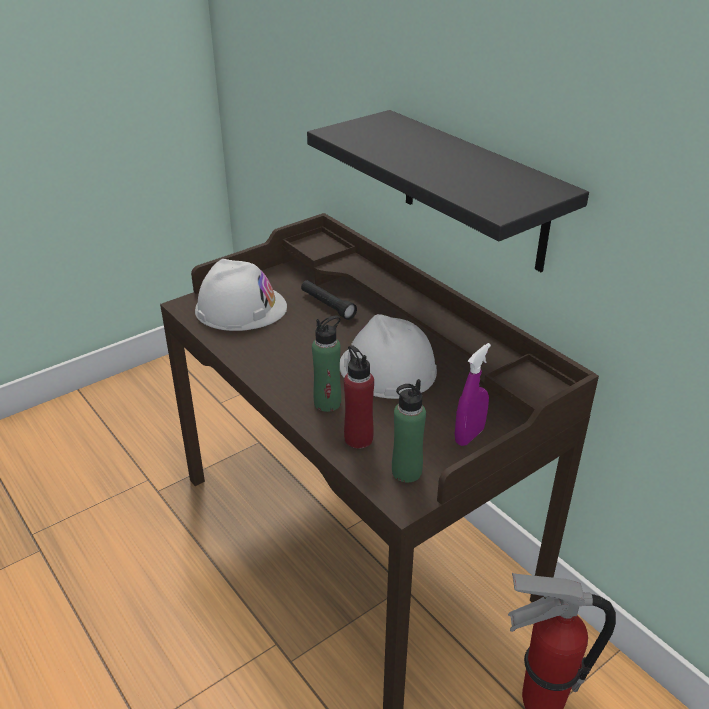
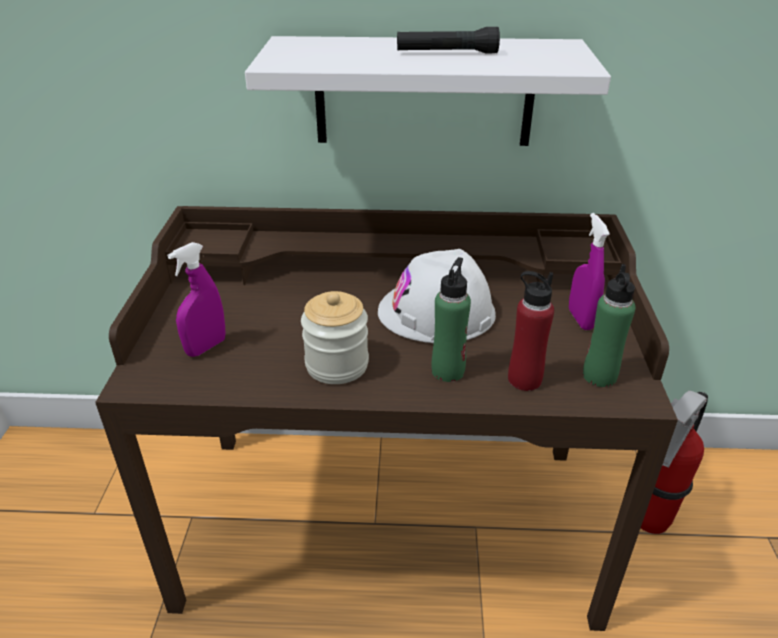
camera: 50 degrees left, 0 degrees up
(240, 308) = (206, 347): white hard hat -> purple spray bottle
(280, 359) = (337, 365): none -> jar
(327, 305) = (289, 294): black flashlight -> black flashlight (446, 53)
(474, 191) = (424, 92): black shelf -> white shelf

